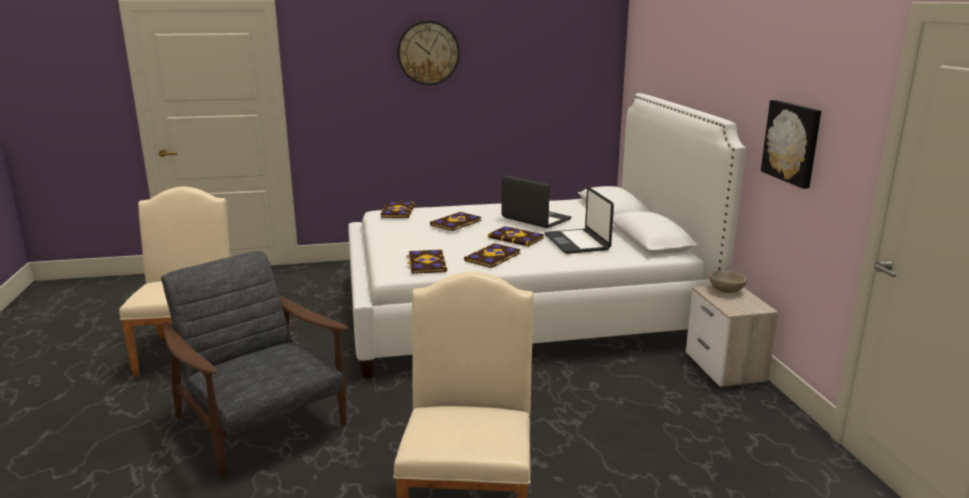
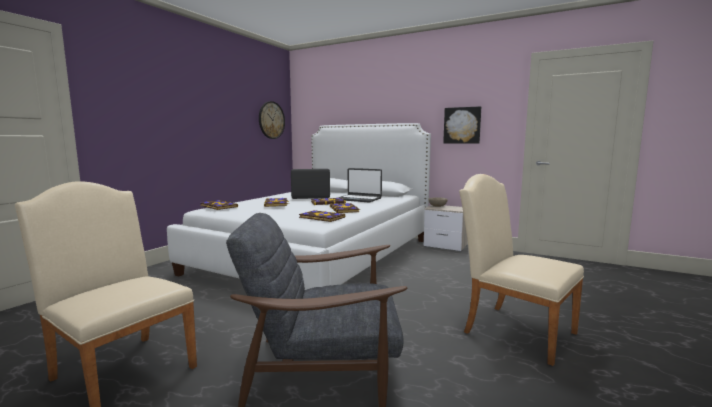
camera: 50 degrees left, 10 degrees down
(428, 53) = (192, 94): wall clock -> wall clock (271, 120)

